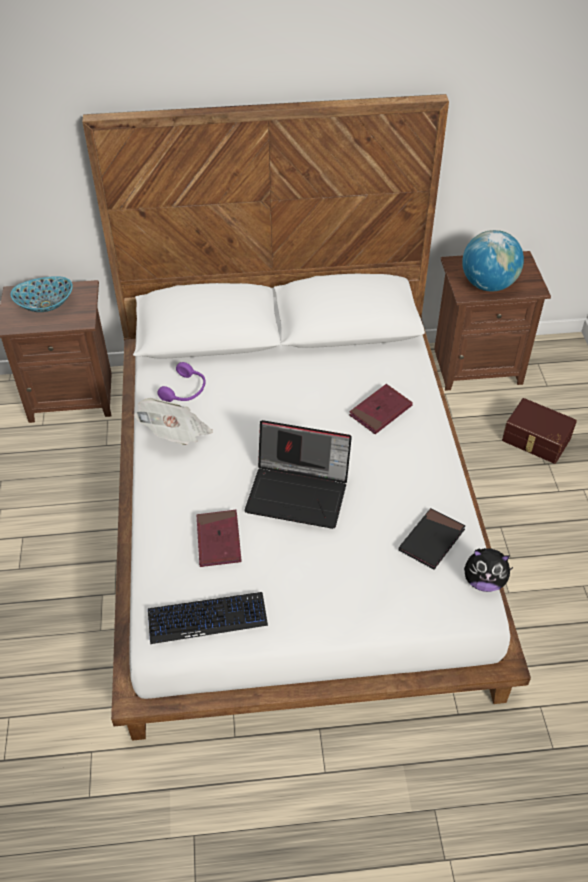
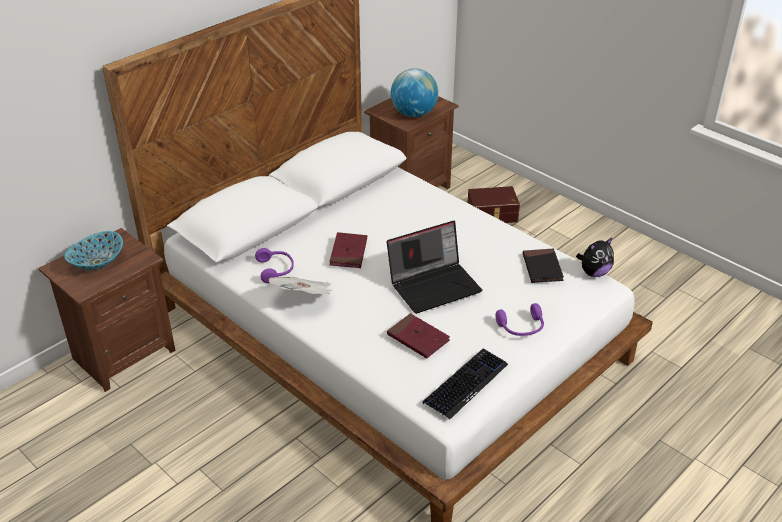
camera: 40 degrees left, 10 degrees down
(330, 594) = (521, 328): none -> purple headphones
(380, 411) = (426, 217): red book -> red book (348, 252)

